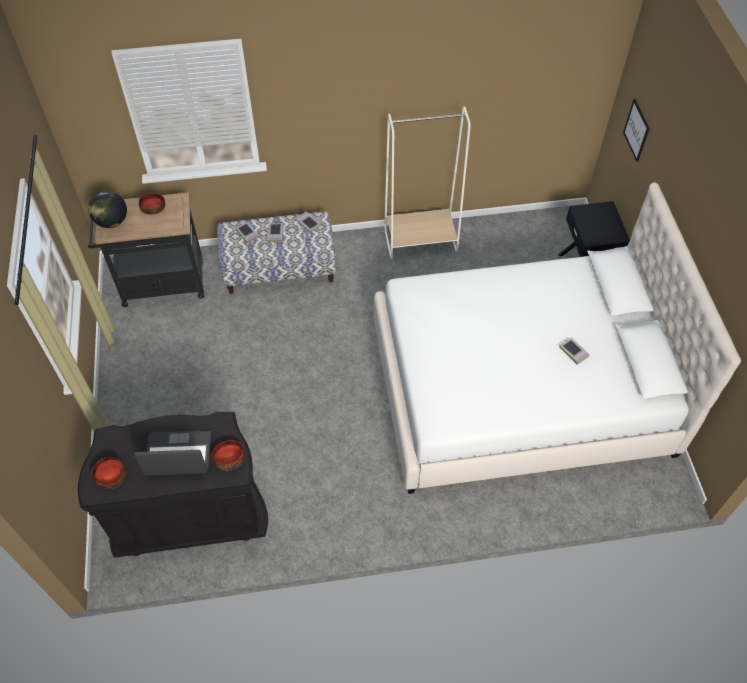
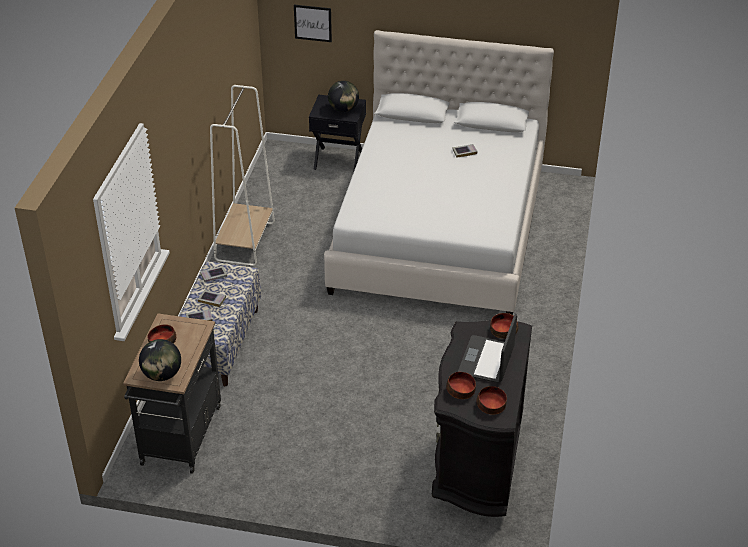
camera: 70 degrees left, 15 degrees down
(127, 443) = (461, 390): none -> bowl
(599, 228) = (343, 109): none -> globe

